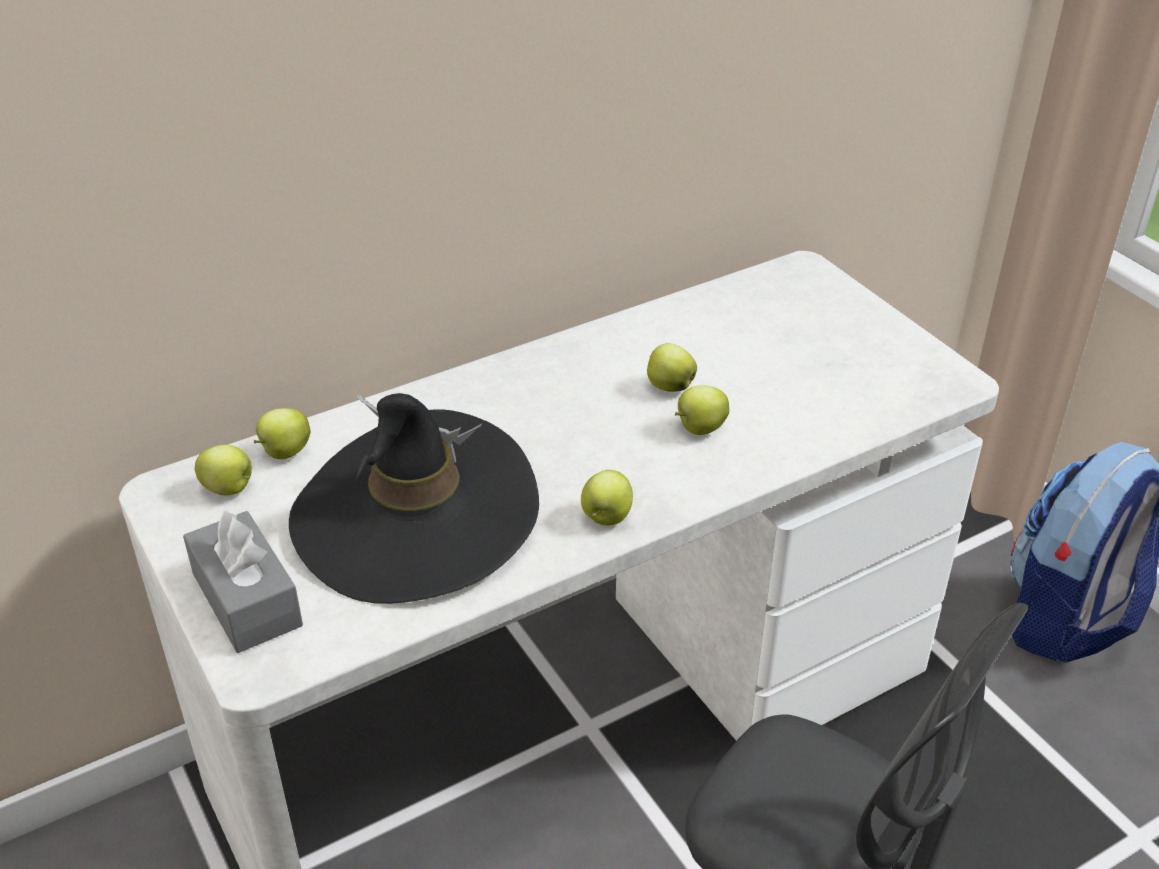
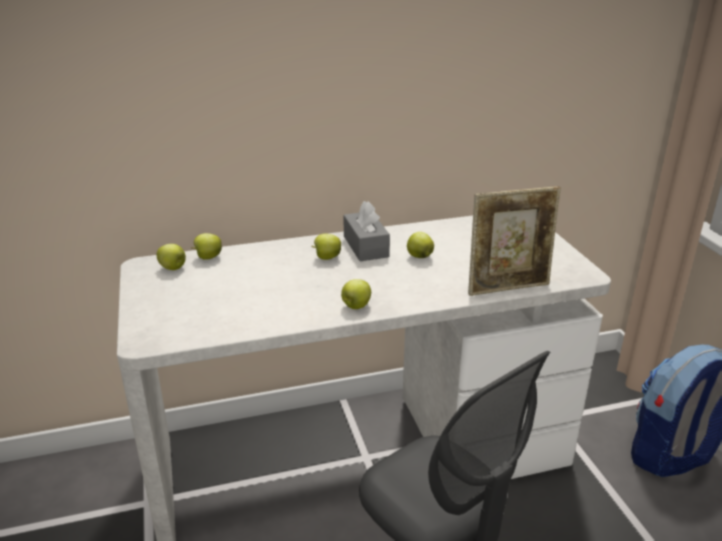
camera: 15 degrees right, 10 degrees down
(247, 599) = (155, 313): grey tissue box -> grey tissue box (365, 246)
(415, 516) = (257, 291): black hat -> none
(699, 429) = (426, 276): apple -> apple (326, 258)
(844, 431) = (508, 287): none -> picture frame

